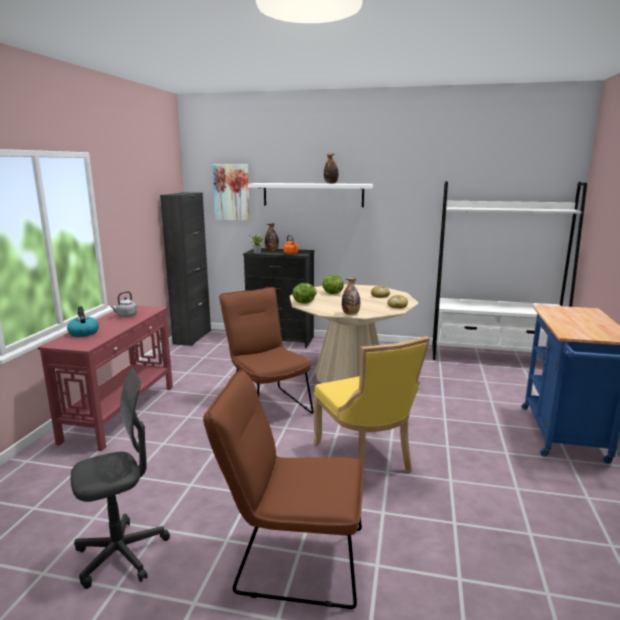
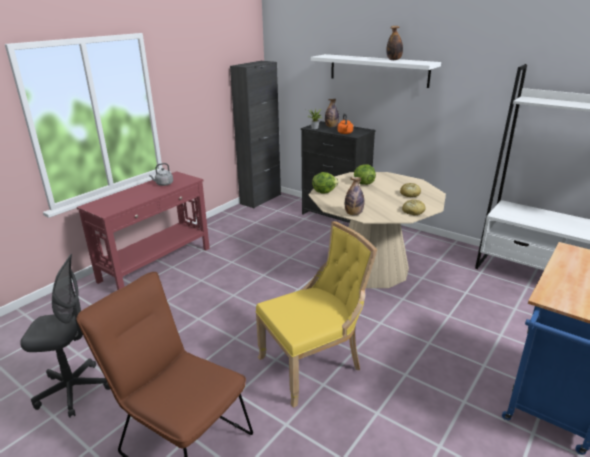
camera: 25 degrees right, 10 degrees up
(83, 333) = (117, 198): kettle -> none
(231, 192) = (303, 62): picture -> none
(266, 405) = (270, 284): brown chair -> none
(366, 459) = (314, 364): yellow chair -> yellow chair turned 120 degrees counterclockwise

